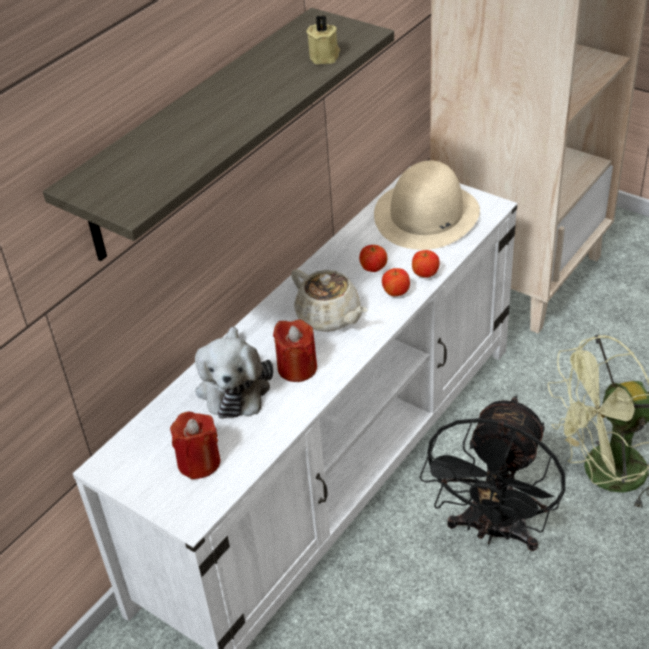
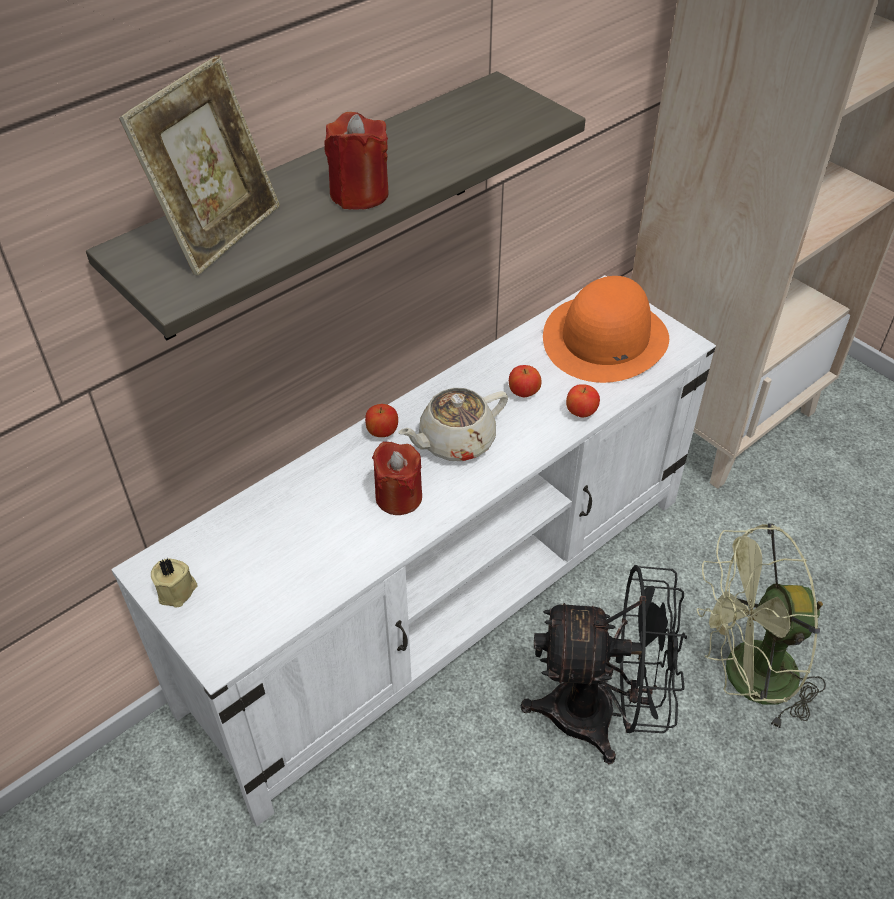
camera: 10 degrees right, 5 degrees up
(145, 159) = (220, 232): none -> picture frame
(199, 462) = (251, 589): red candle -> red candle (359, 194)
(234, 386) = (321, 503): plush toy -> none
(325, 56) = (488, 137): beige candle -> beige candle (177, 591)
(329, 317) = (455, 442): beige teapot -> beige teapot turned 90 degrees clockwise
(395, 293) = (540, 428): apple -> apple (382, 432)
(426, 215) = (605, 339): beige hat -> orange hat
(493, 531) = (600, 714): black fan -> black fan turned 120 degrees counterclockwise

